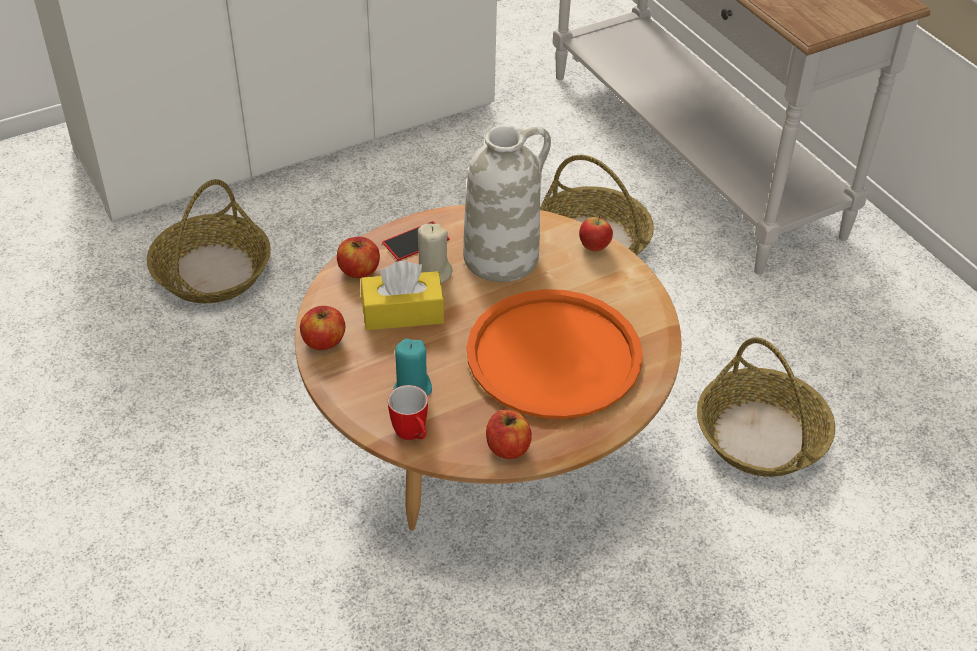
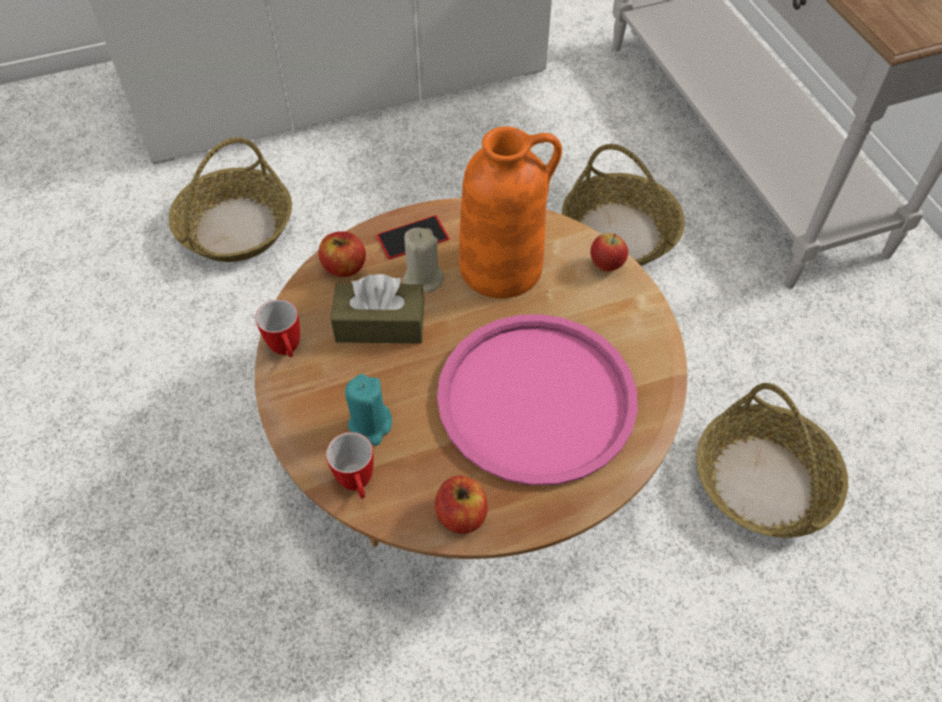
camera: 10 degrees right, 10 degrees up
(323, 341) = (287, 350): apple -> mug
(403, 313) = (380, 324): yellow tissue box -> brown tissue box
(502, 256) = (502, 266): white vase -> orange vase
(554, 355) = (536, 399): orange tray -> pink tray

